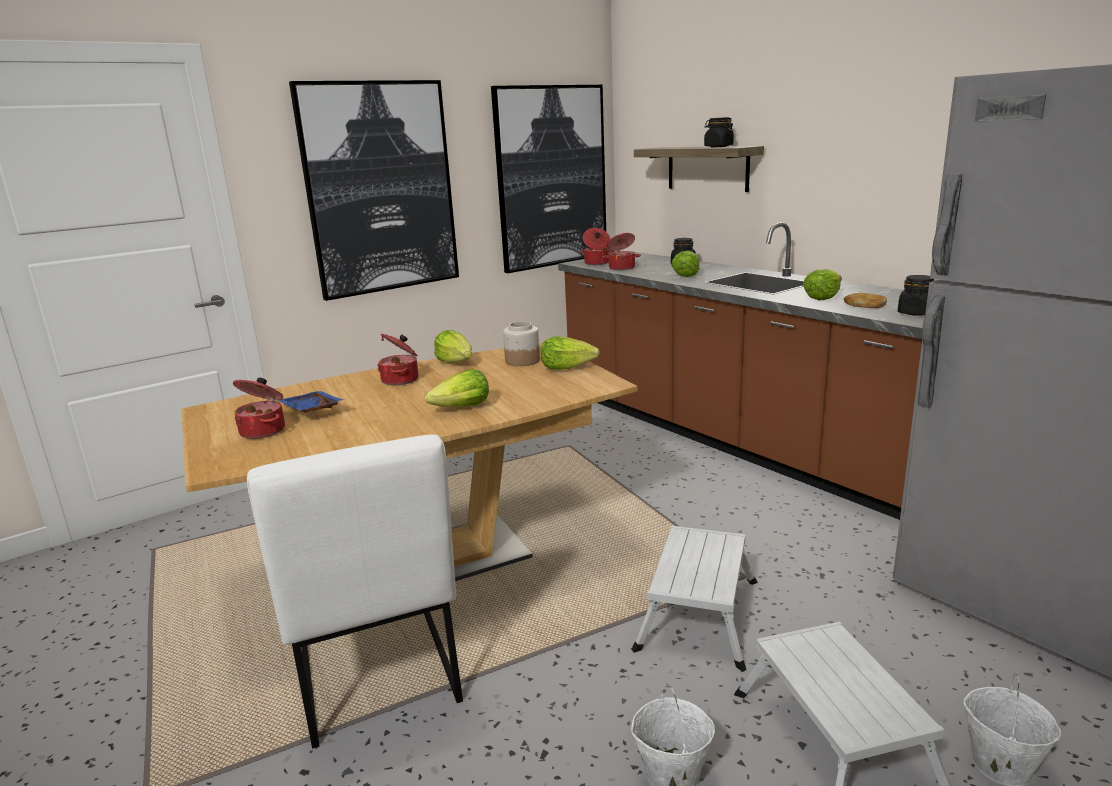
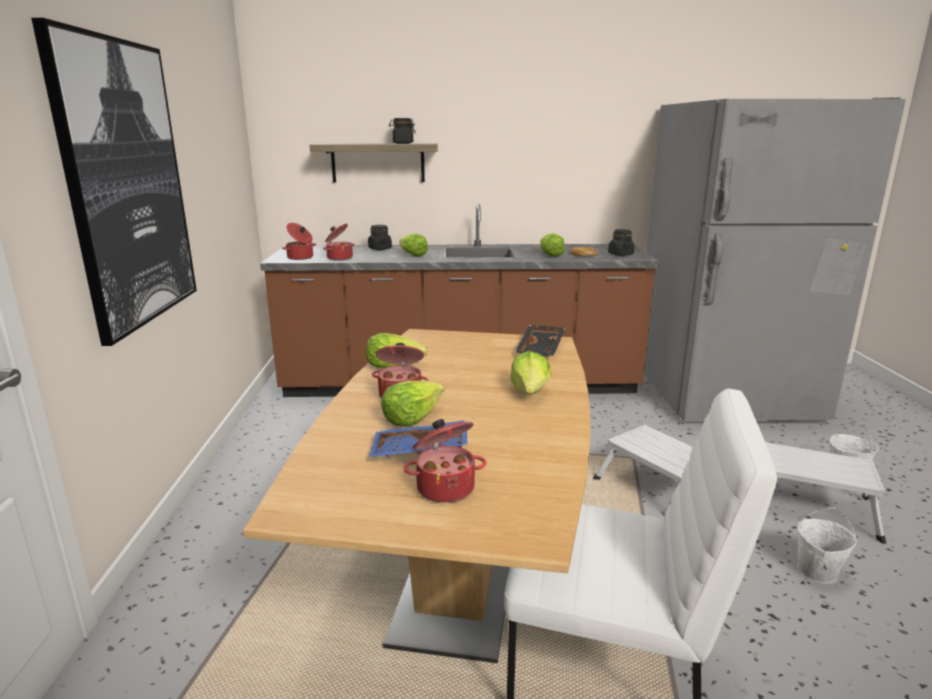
camera: 55 degrees left, 0 degrees up
(522, 361) = (444, 347): jar -> none
(551, 177) = (226, 173): picture -> none
(567, 367) = (493, 341): lettuce -> lettuce (411, 418)
(576, 385) = (541, 349): none -> black tray

